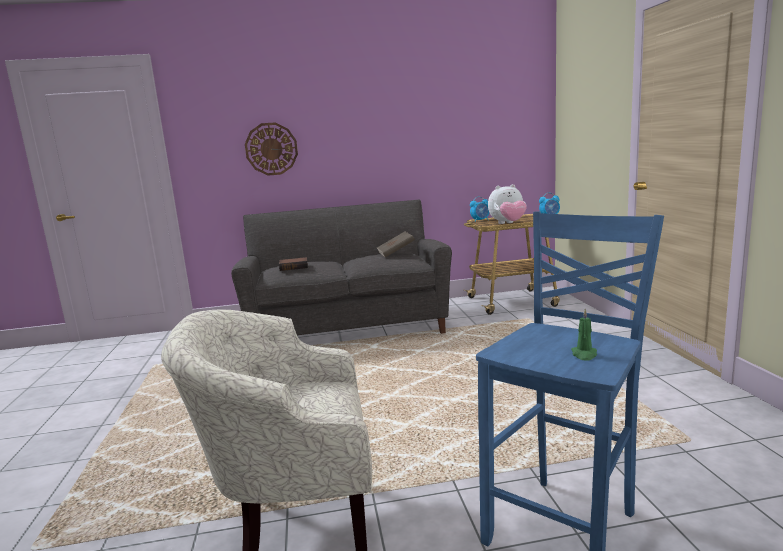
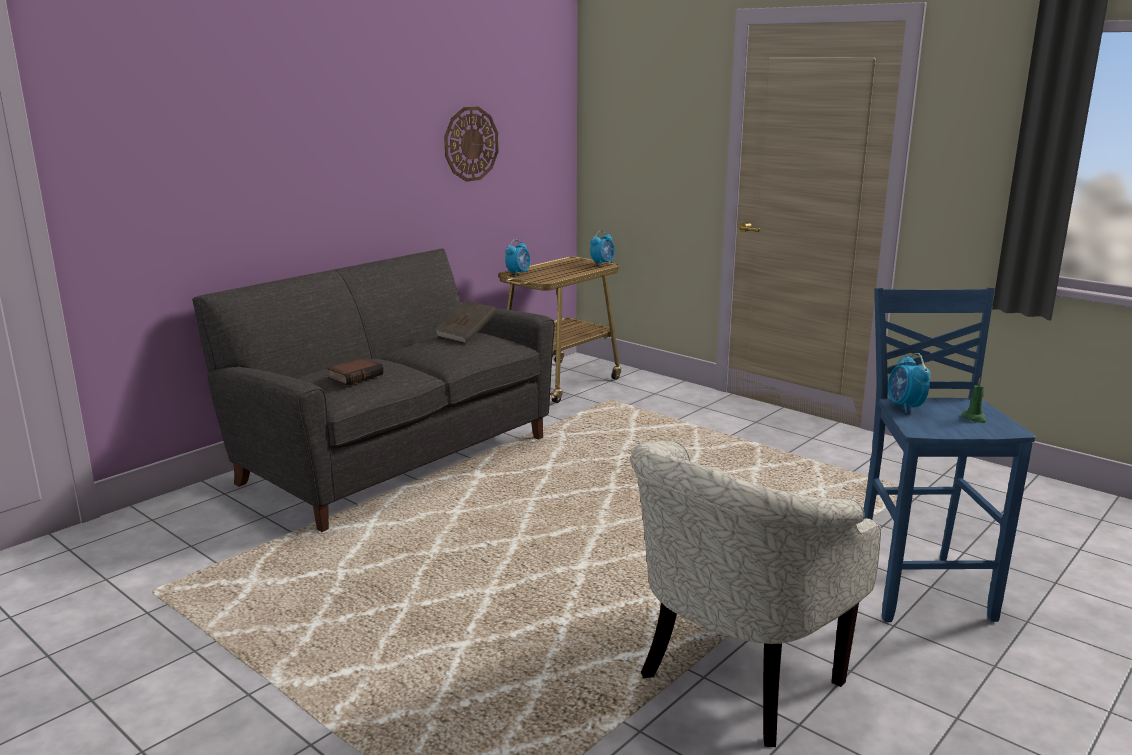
camera: 40 degrees left, 5 degrees up
(271, 149) = (229, 175): wall clock -> wall clock (471, 144)
(508, 223) = (568, 276): plush toy -> none
(537, 332) = (905, 407): none -> alarm clock

